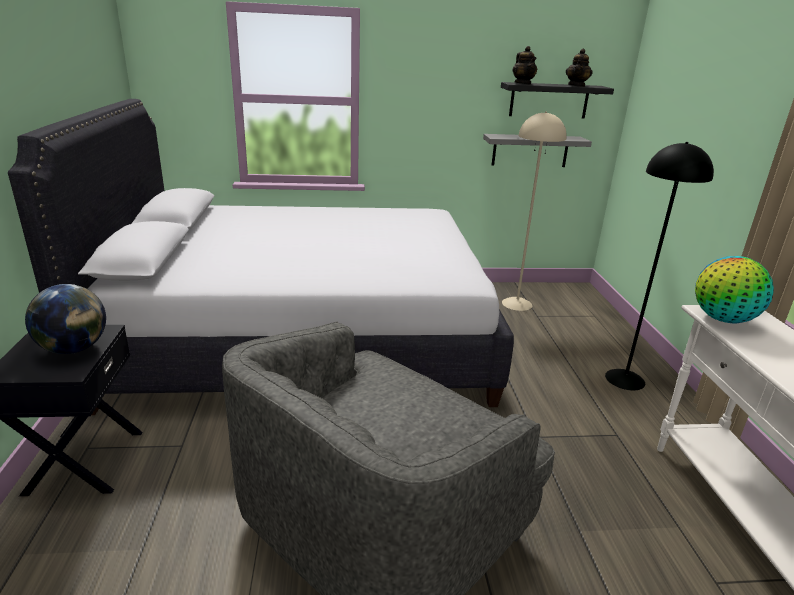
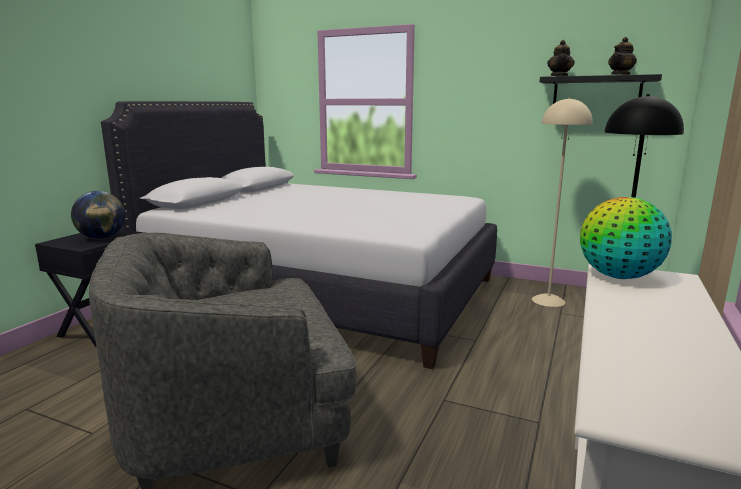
camera: 30 degrees right, 10 degrees down
(530, 150) = (577, 145): grey shelf -> none

